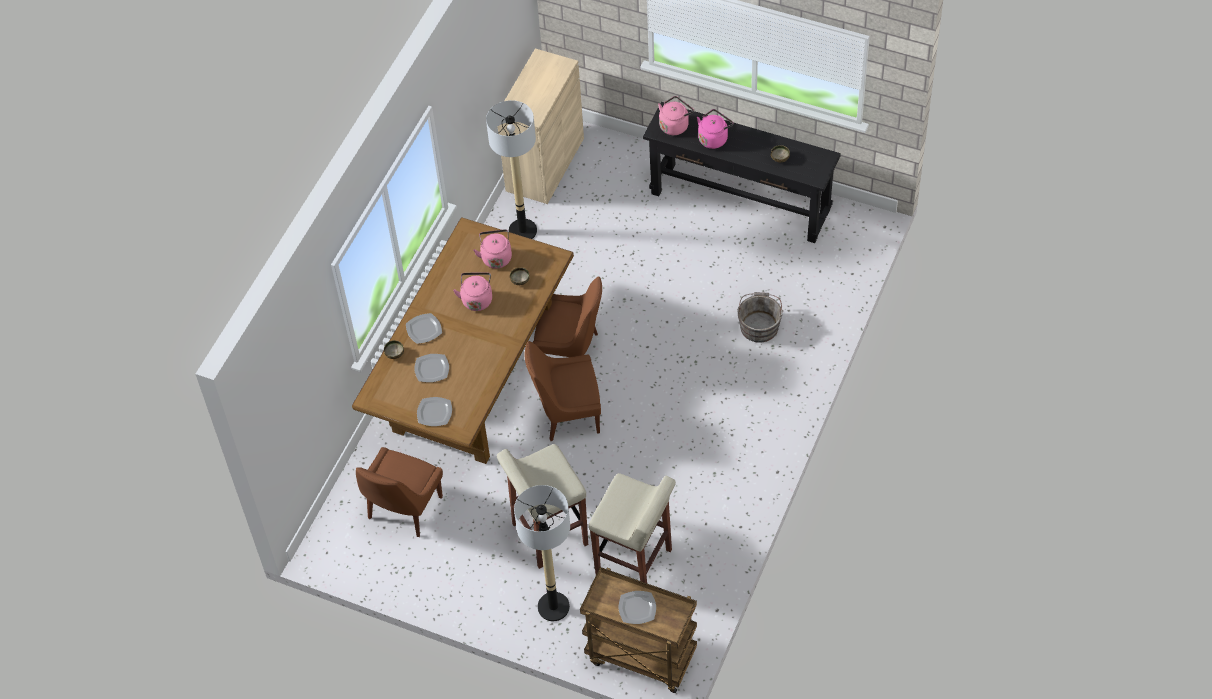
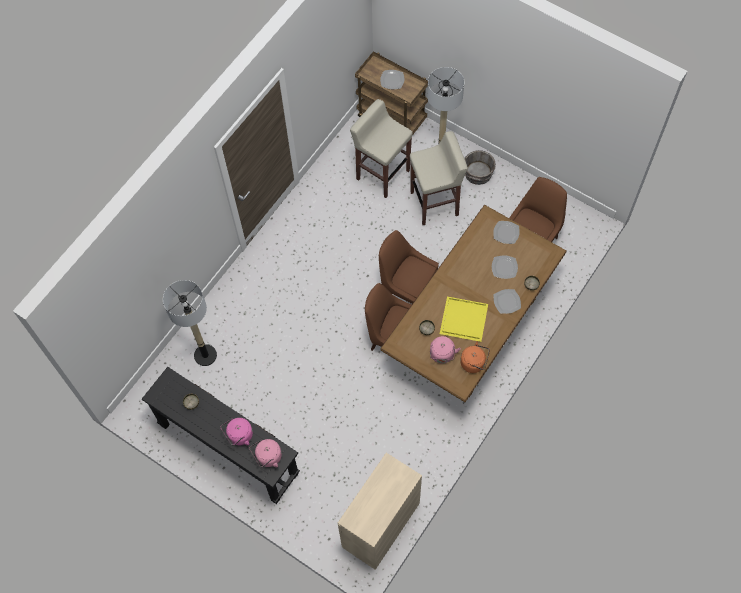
camera: 170 degrees left, 10 degrees up
(455, 256) = (474, 363): none -> orange kettle
(477, 299) = (463, 320): pink kettle -> yellow tray
(523, 231) = (411, 458): floor lamp -> floor lamp (205, 355)
(567, 414) = (406, 288): brown chair -> brown chair turned 150 degrees counterclockwise
(759, 325) = (248, 333): grey bucket -> grey bucket (477, 174)

